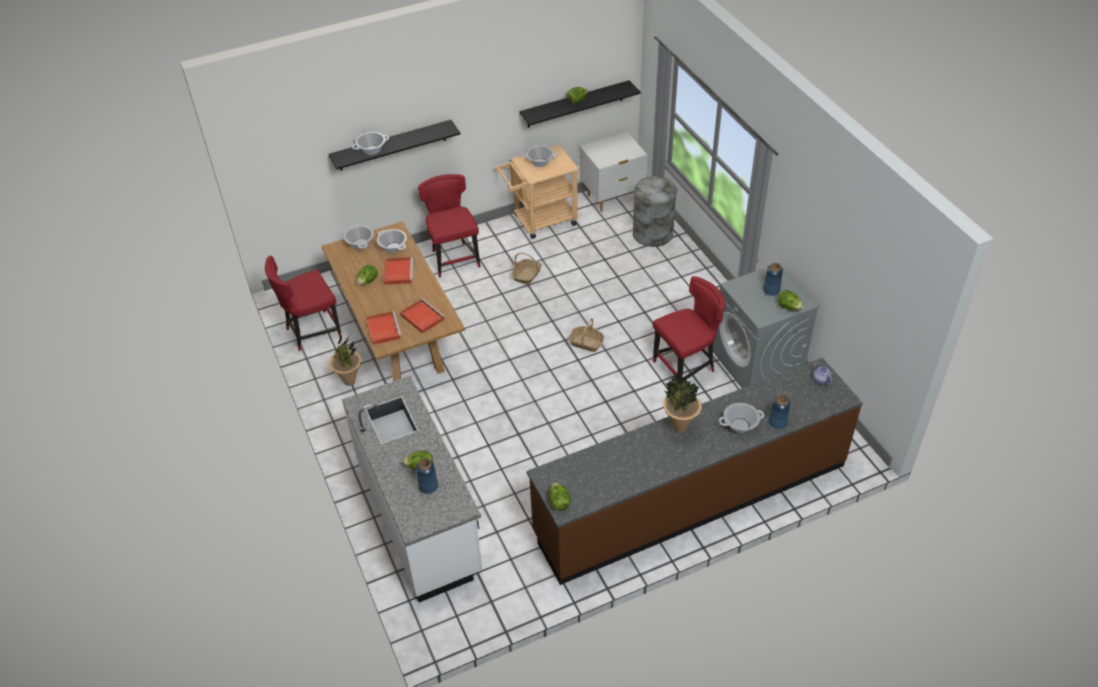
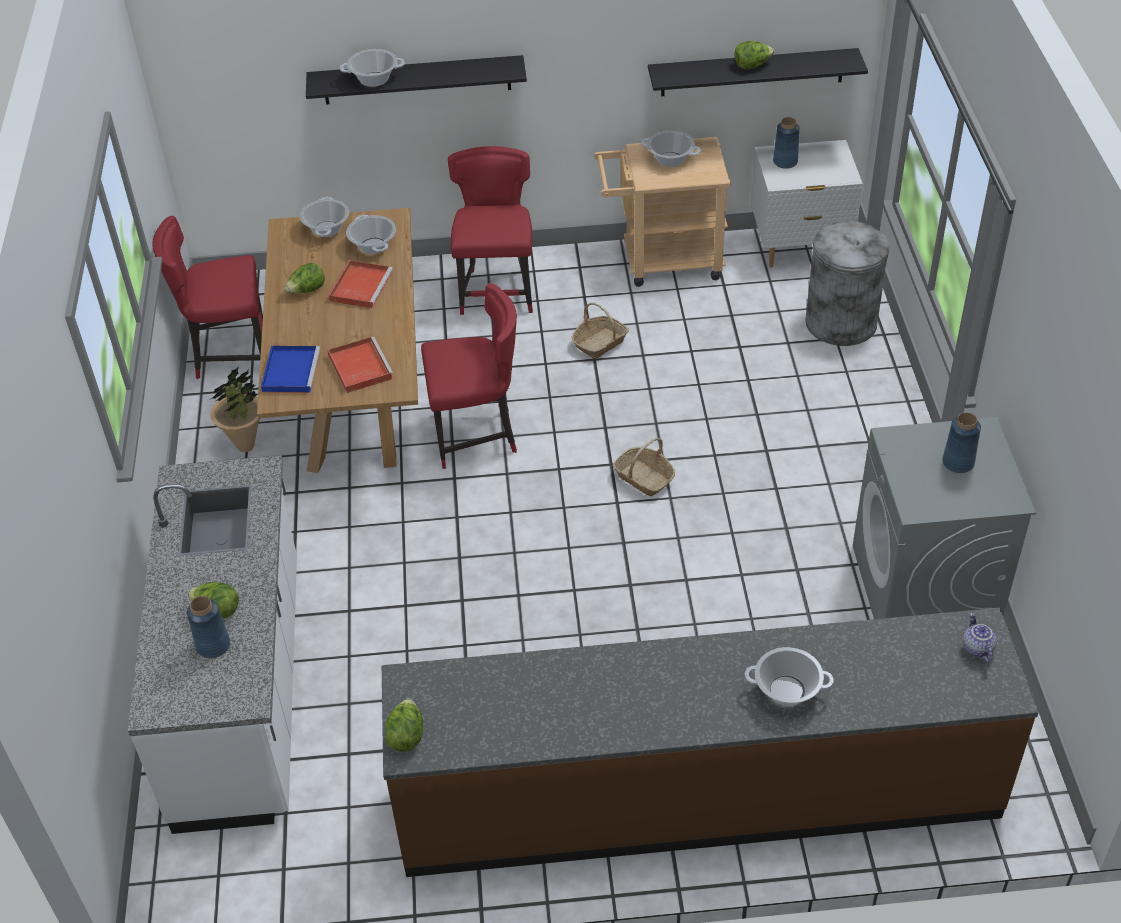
camera: 20 degrees right, 0 degrees up
(383, 329) = (291, 371): red tray -> blue tray
(679, 428) = (676, 665): potted plant -> none
(685, 368) = (793, 563): red chair -> red chair (477, 436)
(777, 422) = (858, 704): blue vase -> blue vase (785, 161)
(789, 307) = (976, 501): lettuce -> none

